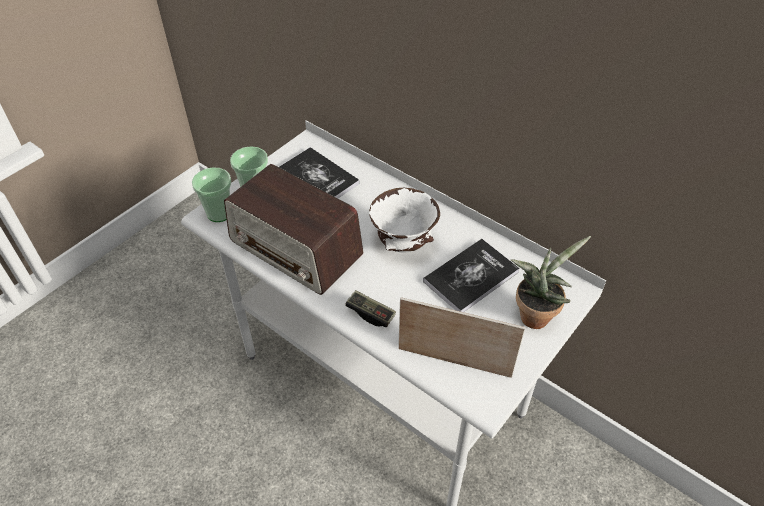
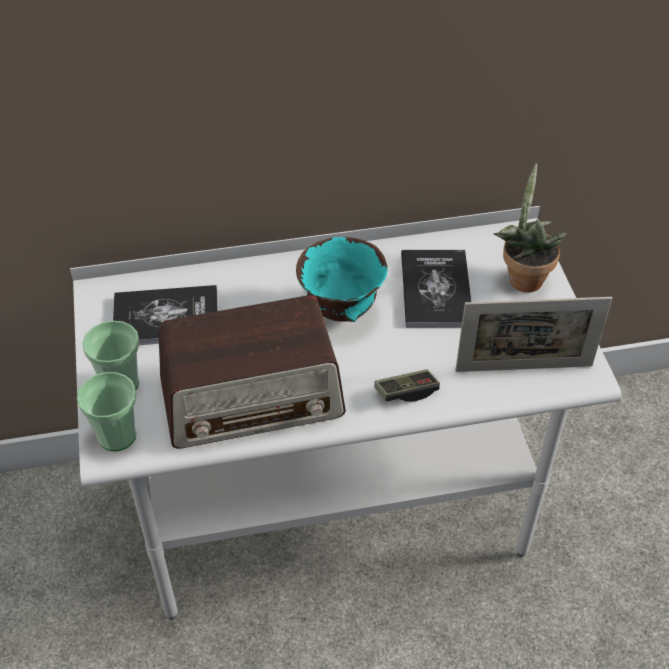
camera: 50 degrees left, 0 degrees up
(402, 244) = (340, 311): white bowl -> turquoise bowl
(454, 362) = (524, 368): picture frame -> picture frame turned 150 degrees counterclockwise

